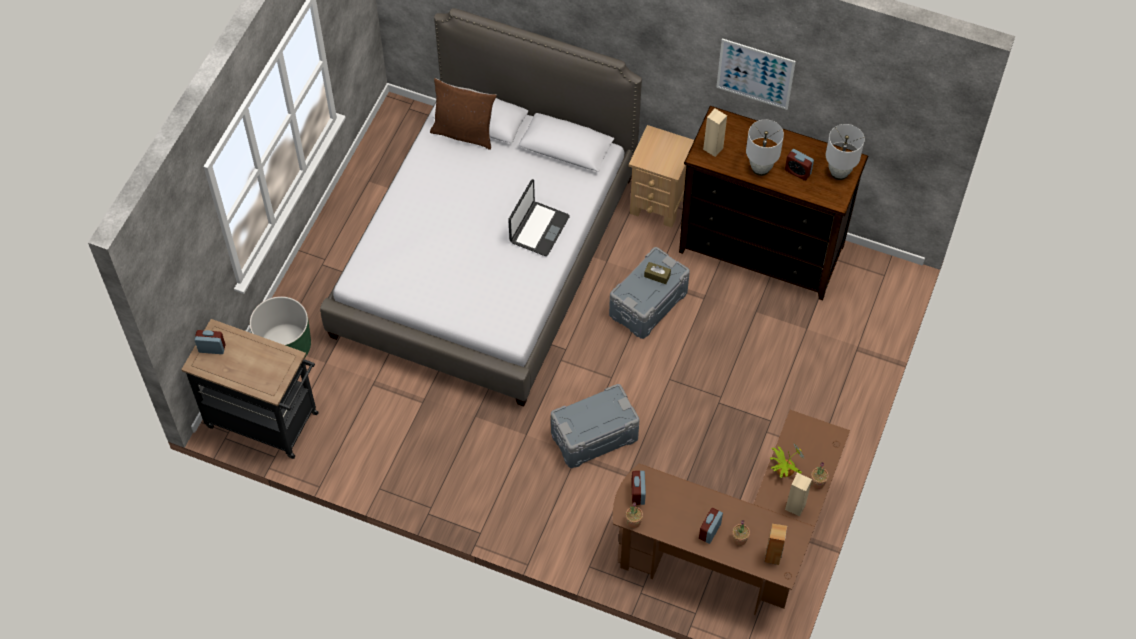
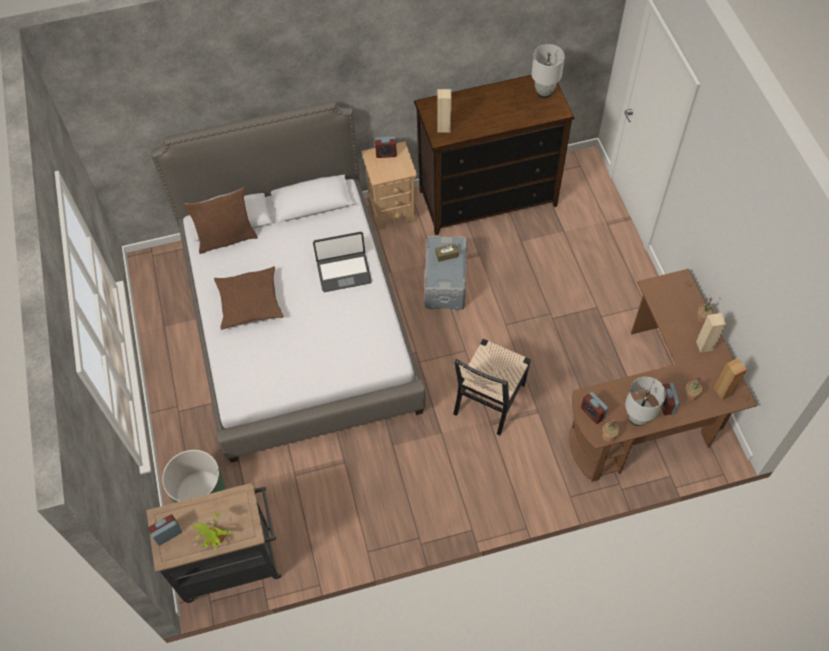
camera: 35 degrees left, 0 degrees up
(436, 204) = (249, 302): none -> brown pillow
(538, 229) = (344, 272): laptop -> laptop turned 90 degrees clockwise
(594, 435) = (489, 400): grey storage box -> chair
(755, 74) = (447, 48): picture -> none
(760, 168) = (489, 121): white table lamp -> white table lamp (637, 418)
(784, 468) = (672, 324): potted plant -> potted plant (214, 536)
(797, 172) = (516, 108): alarm clock -> alarm clock (386, 154)

